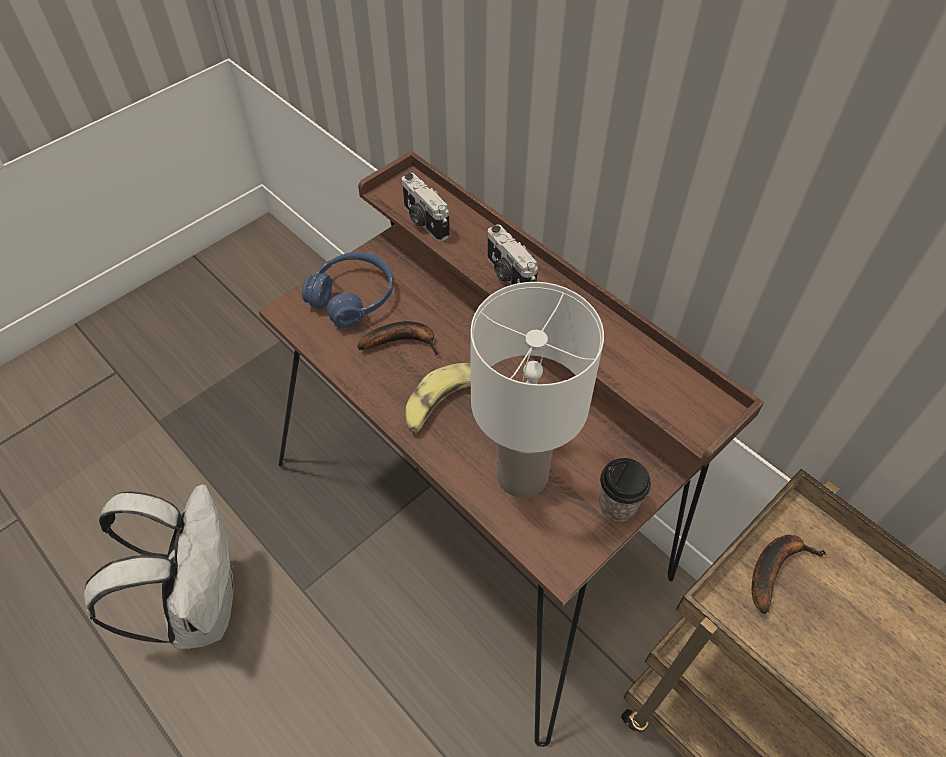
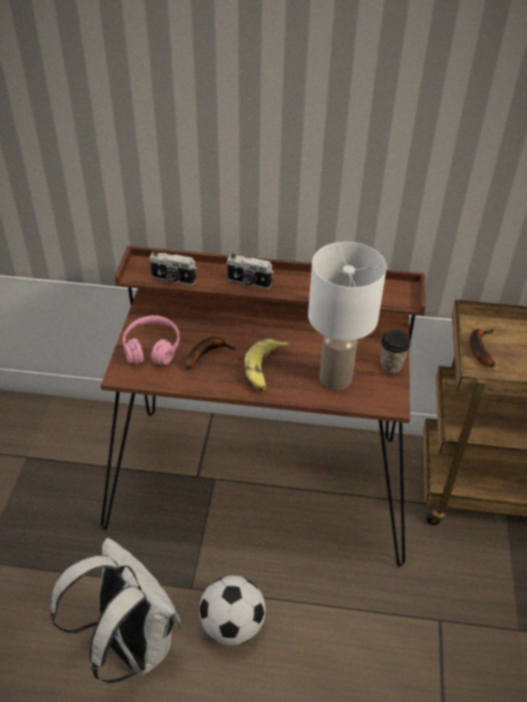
camera: 40 degrees left, 10 degrees down
(304, 663) = (232, 625): none -> football
(352, 297) = (152, 348): blue headphones -> pink headphones

